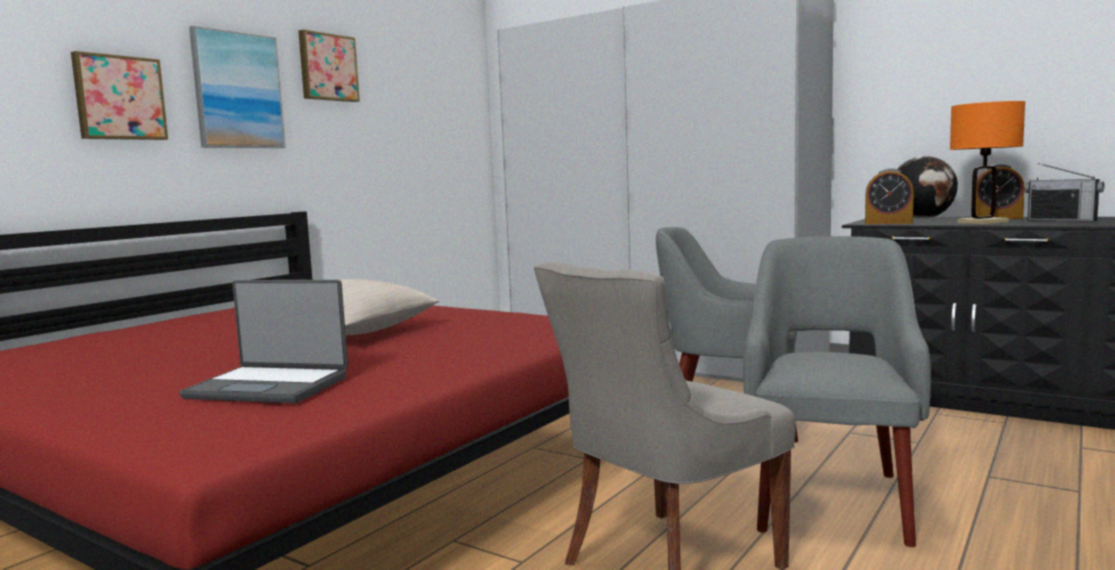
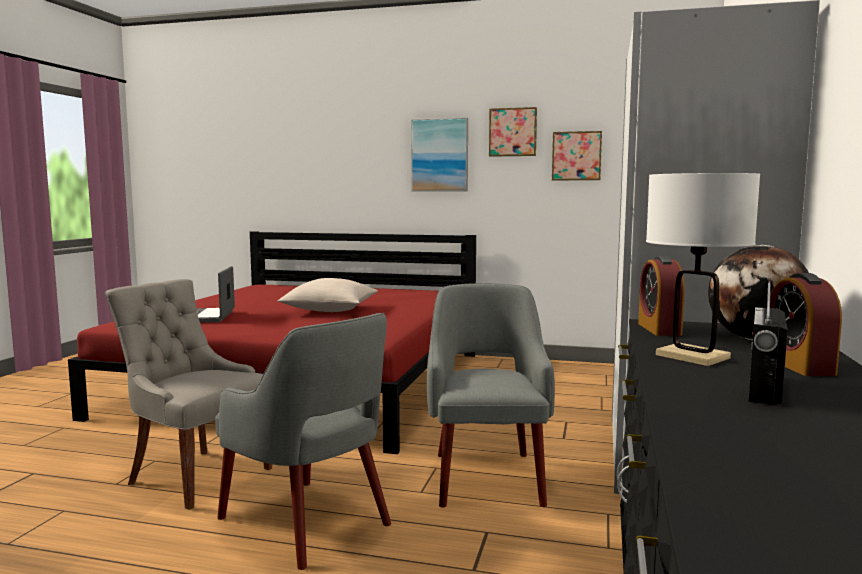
camera: 70 degrees right, 0 degrees up
(119, 98) = (369, 165): picture -> picture (576, 156)
(831, 498) = (307, 523): grey armchair -> grey armchair turned 45 degrees clockwise
(982, 222) = (692, 356): orange table lamp -> white table lamp

